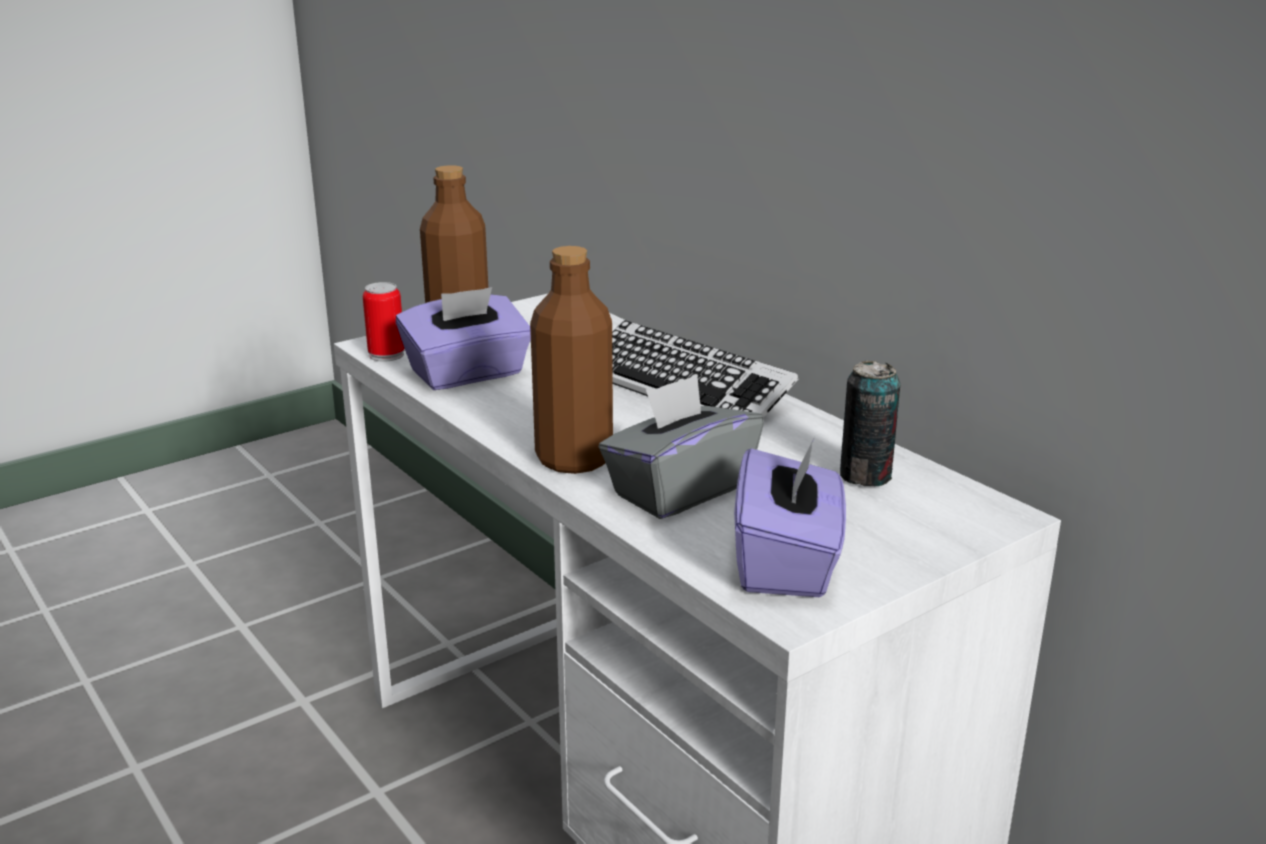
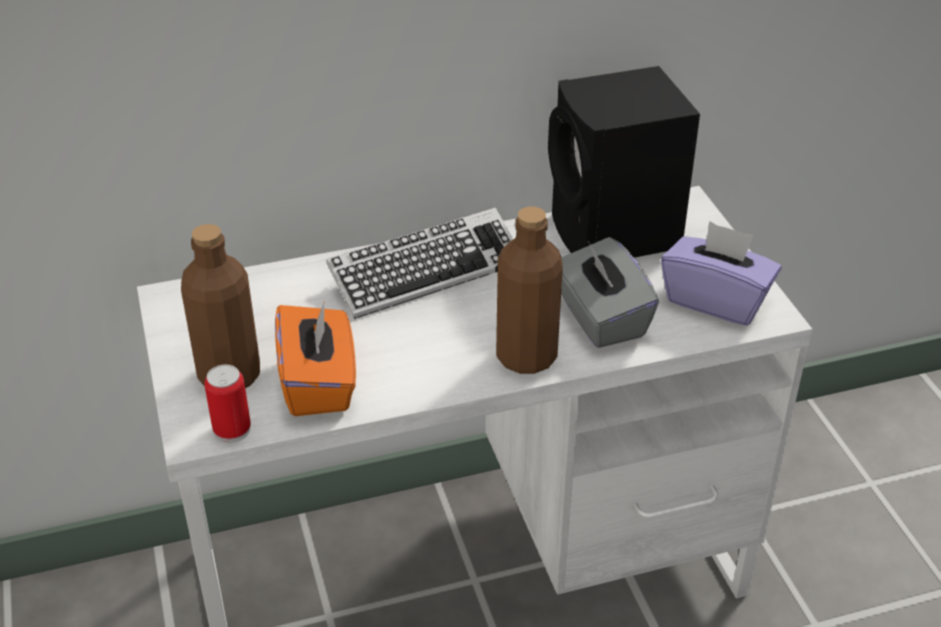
camera: 70 degrees left, 15 degrees up
(468, 374) = (319, 384): purple tissue box -> orange tissue box
(865, 476) = (615, 235): can -> black speaker

